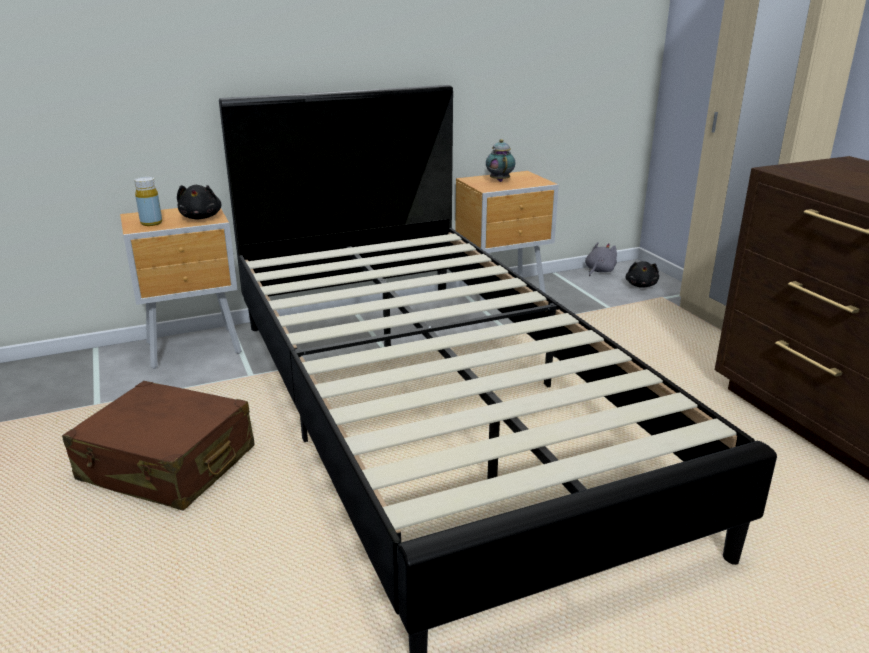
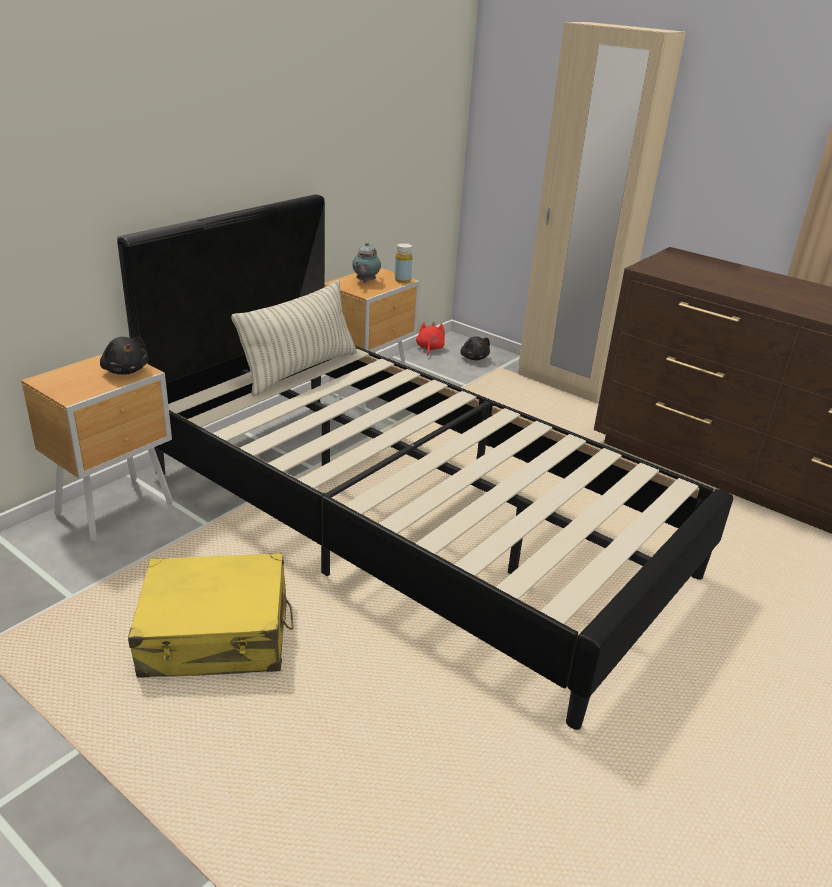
camera: 30 degrees left, 5 degrees up
(151, 223) = (78, 387): yellow bottle -> yellow bottle (402, 280)
(167, 465) = (216, 635): brown suitcase -> yellow suitcase
(393, 252) = (300, 370): none -> pillow
(499, 180) = (365, 282): teapot -> teapot turned 120 degrees counterclockwise
(599, 271) = (429, 348): grey plush toy -> red plush toy

